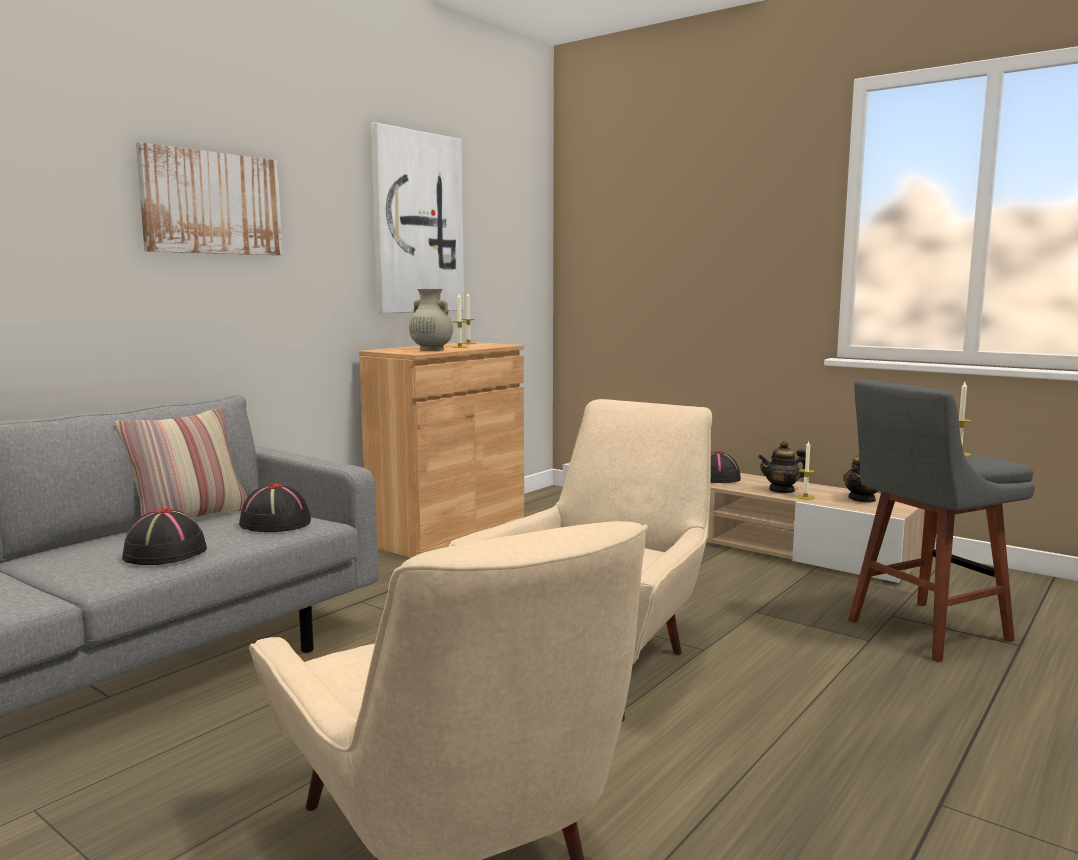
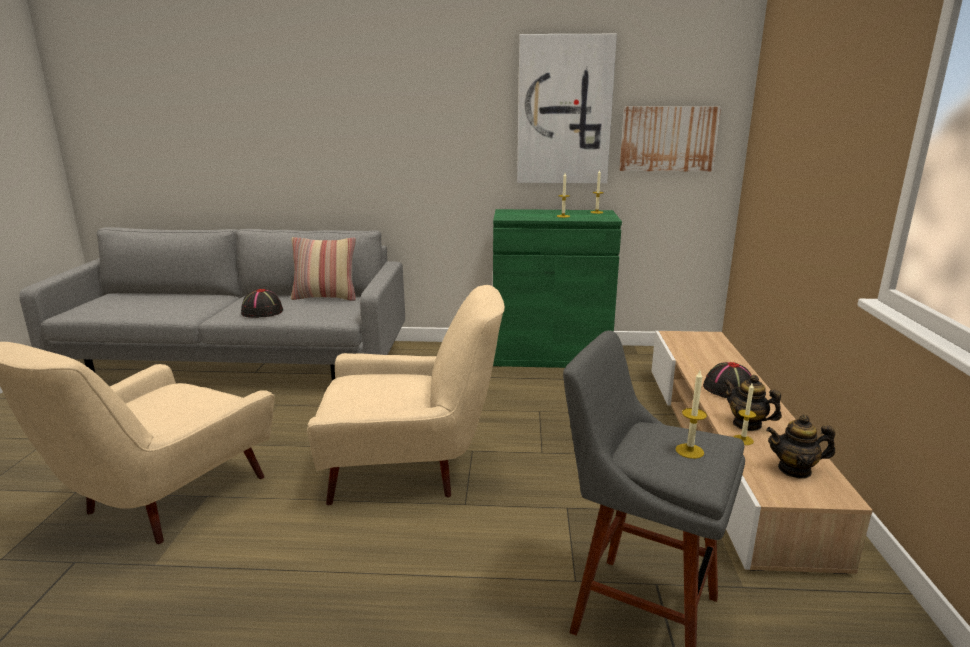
camera: 55 degrees right, 10 degrees up
(212, 203) = (387, 108): picture -> picture (668, 139)
(275, 523) = (331, 312): black hat -> none
(431, 349) = (530, 216): beige vase -> none
(448, 534) = (550, 356): brown cabinet -> green cabinet

